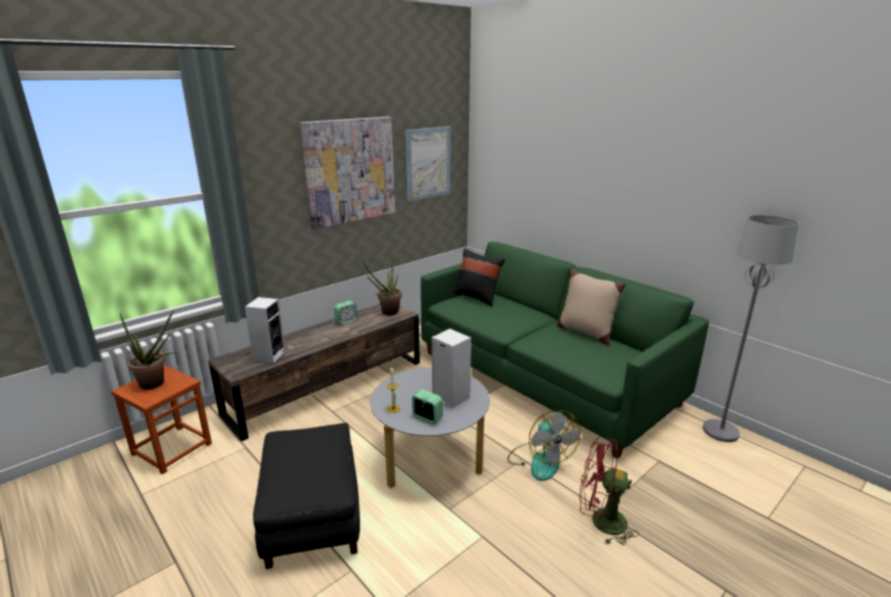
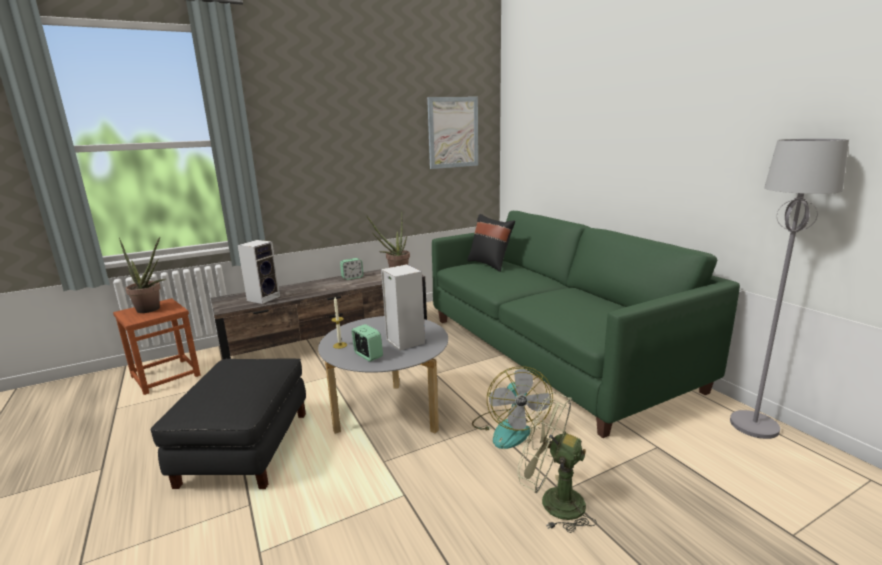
camera: 15 degrees right, 5 degrees down
(350, 171) = (366, 133): picture -> none
(585, 332) = (590, 296): beige pillow -> none
(600, 521) = (552, 502): red fan -> green fan

